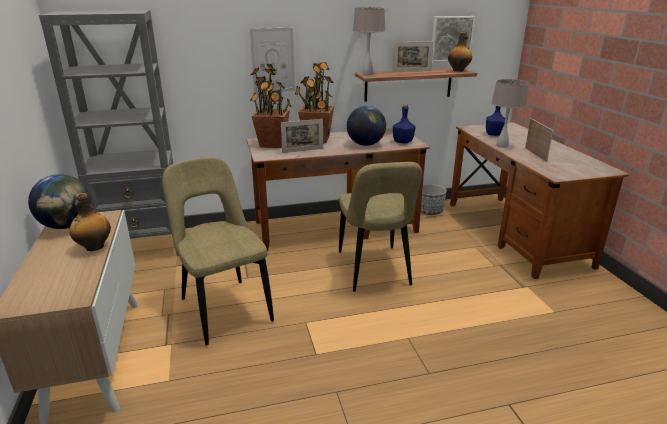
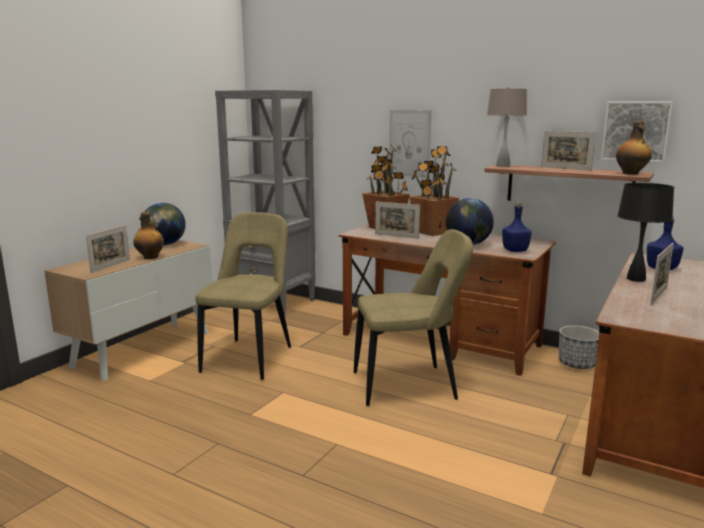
camera: 45 degrees right, 10 degrees down
(74, 276) = (110, 266): none -> picture frame
(374, 270) = (409, 385): beige chair -> beige chair turned 135 degrees counterclockwise
(502, 145) = (636, 279): beige table lamp -> black table lamp

